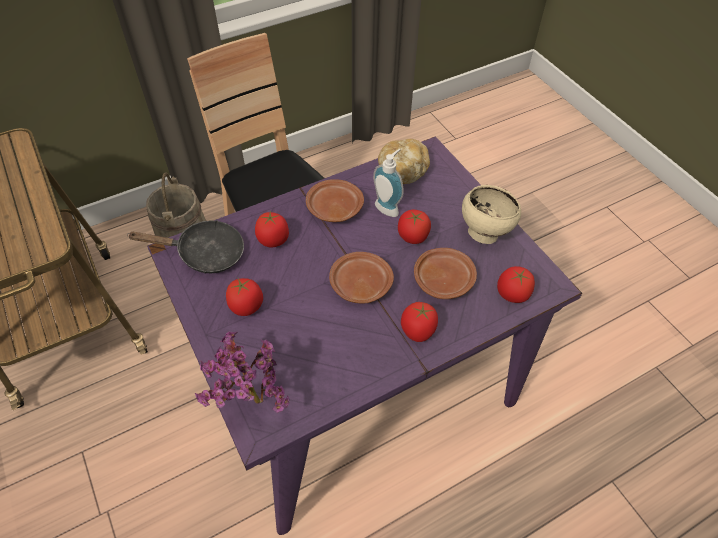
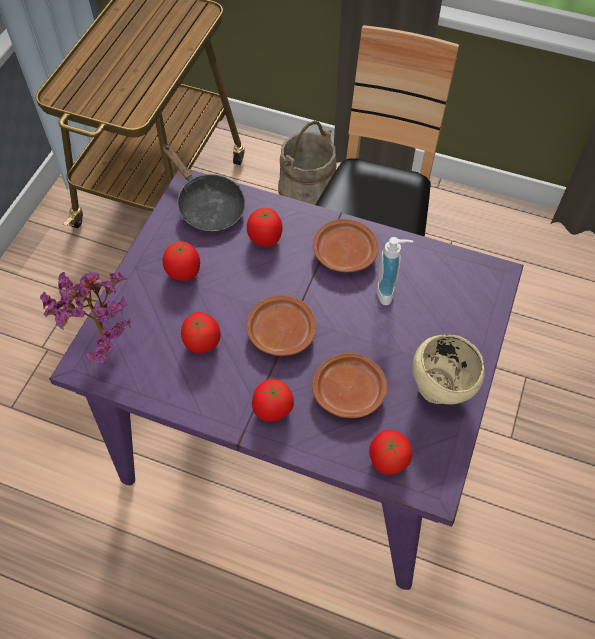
camera: 50 degrees right, 5 degrees up
(403, 171) = (446, 271): bread -> none
(412, 237) = (373, 334): tomato -> tomato (202, 342)

